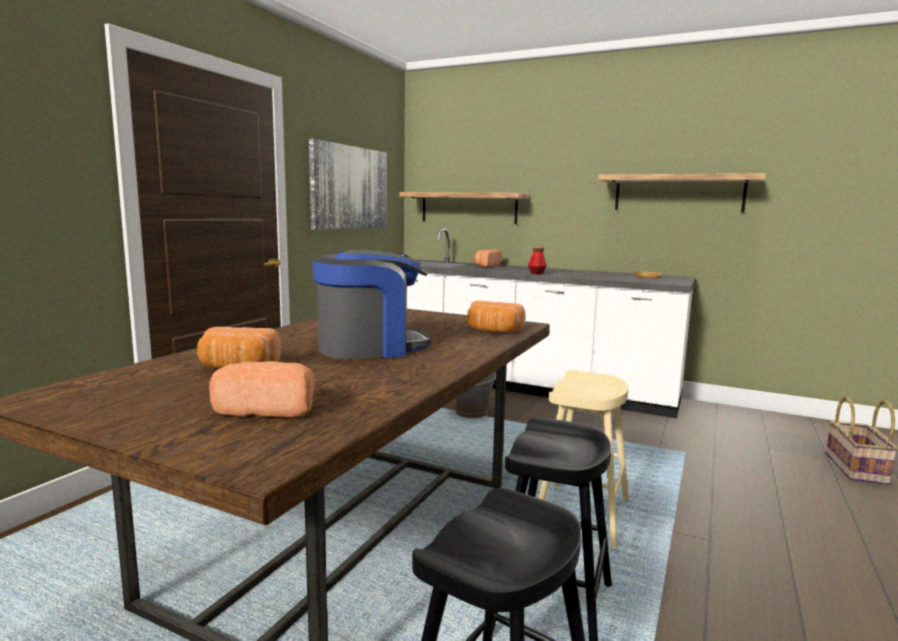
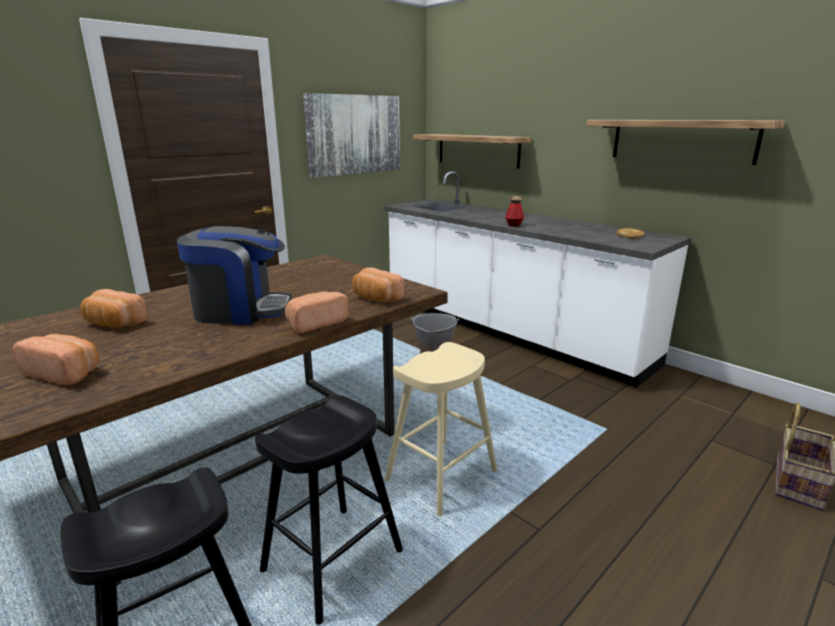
camera: 20 degrees right, 10 degrees up
(486, 266) = (483, 211): bread -> bread (315, 324)

